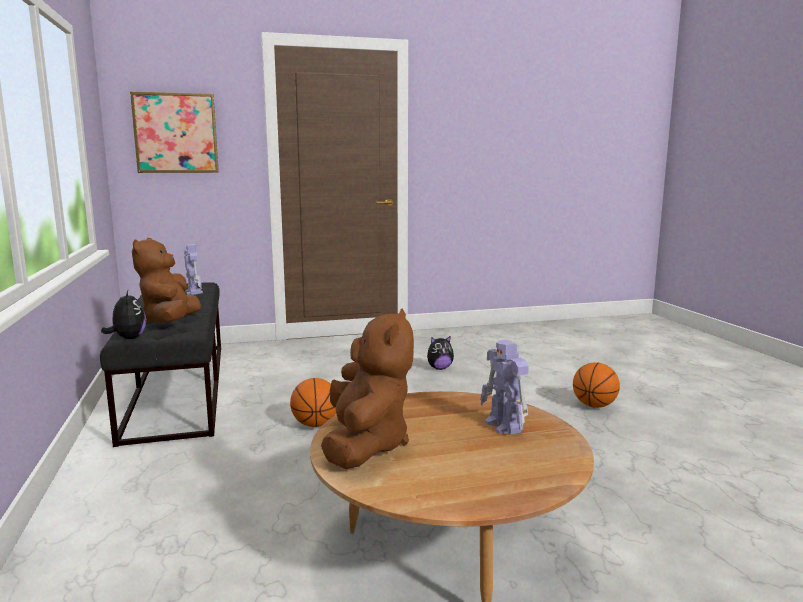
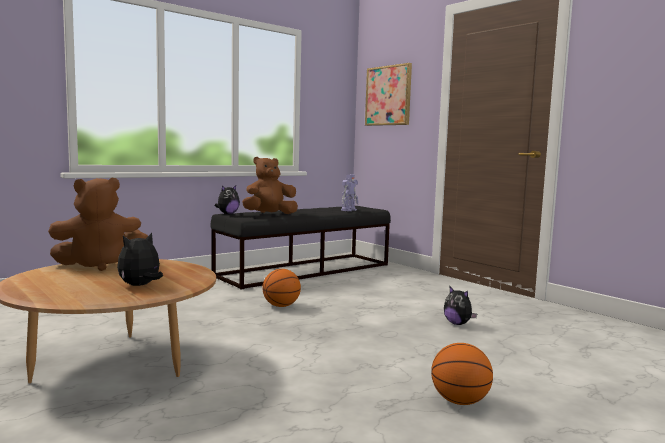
camera: 65 degrees right, 5 degrees down
(504, 426) = (140, 286): toy robot -> plush toy

